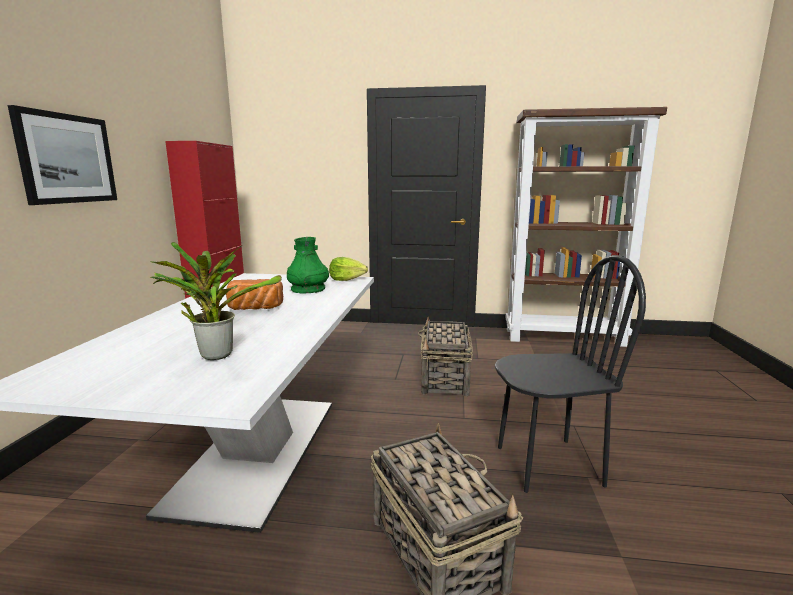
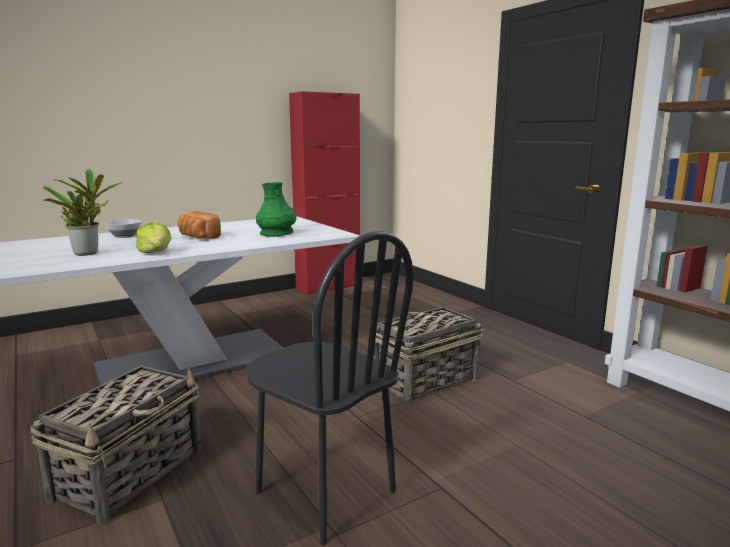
camera: 50 degrees right, 0 degrees up
(67, 159) = (182, 111): picture -> none
(159, 329) = (125, 236): none -> bowl
(347, 279) = (332, 233): lettuce -> lettuce (155, 252)

